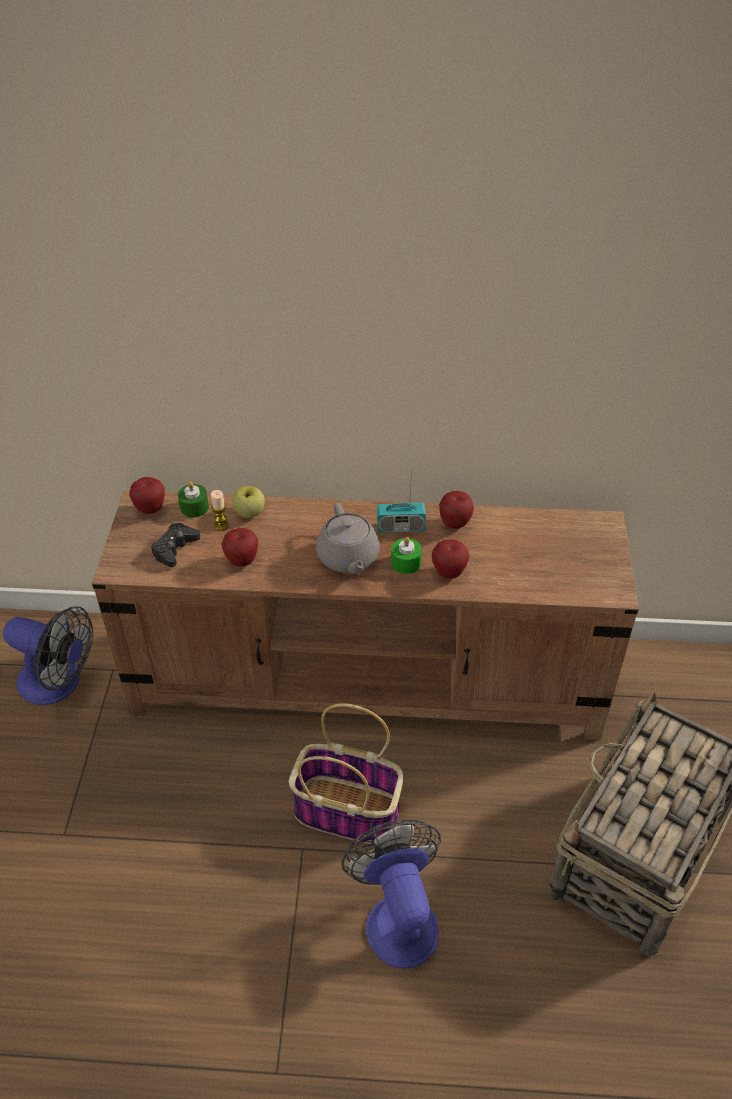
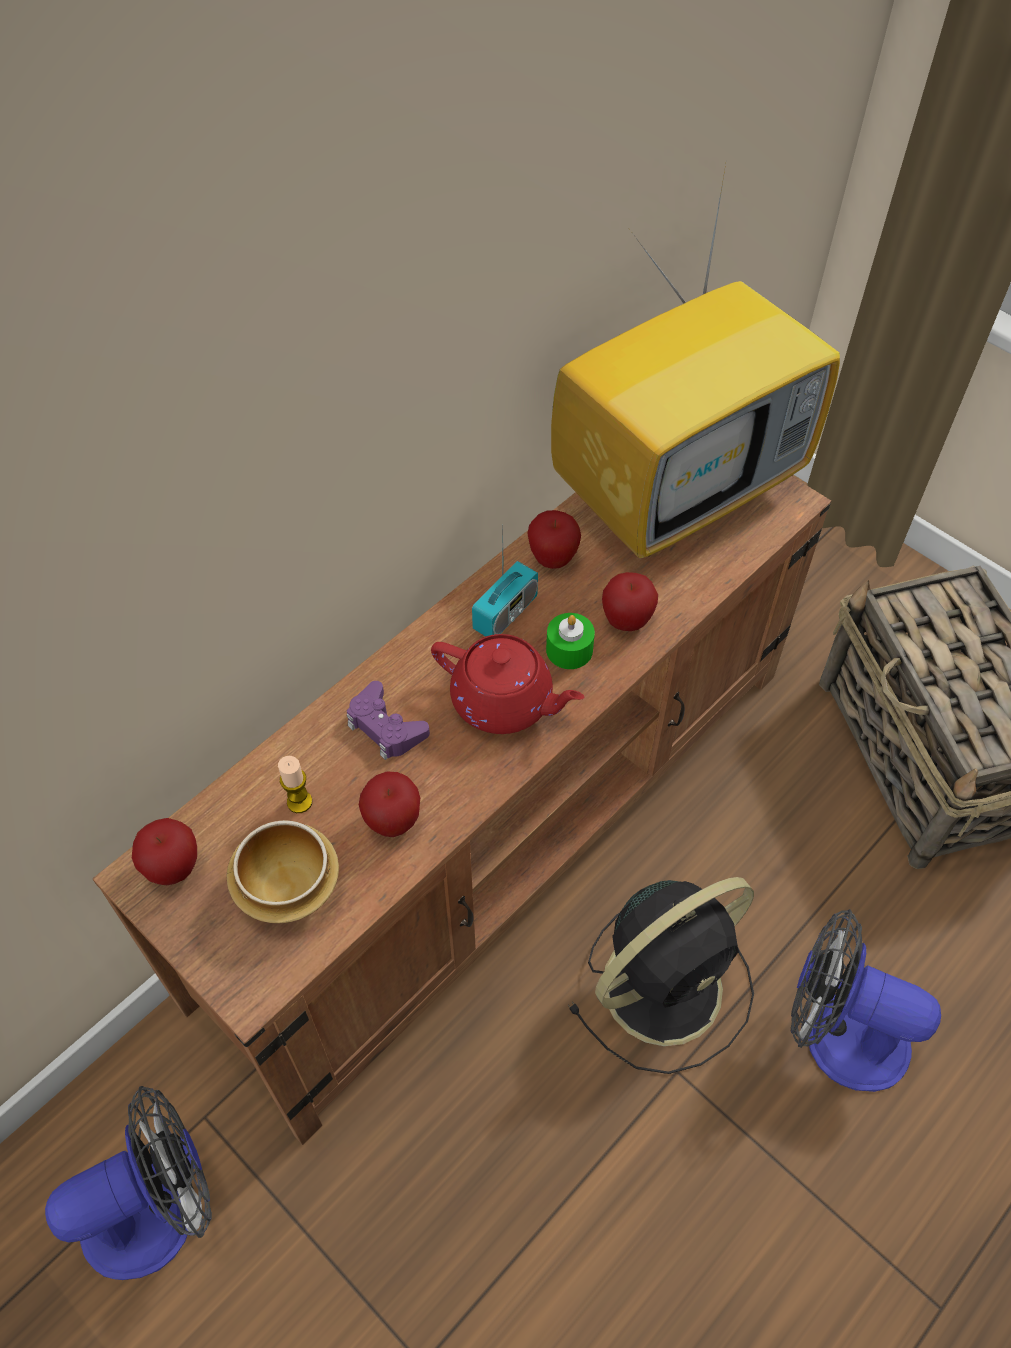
camera: 50 degrees left, 10 degrees up
(175, 549) = (287, 888): black game controller -> bowl
(194, 507) = (229, 811): green candle -> none
(249, 513) = (310, 753): apple -> none
(289, 527) = (385, 727): none -> purple game controller
(348, 558) = (504, 702): grey teapot -> red teapot
(349, 811) = (667, 983): basket -> black fan
(562, 543) = (679, 489): none -> television

